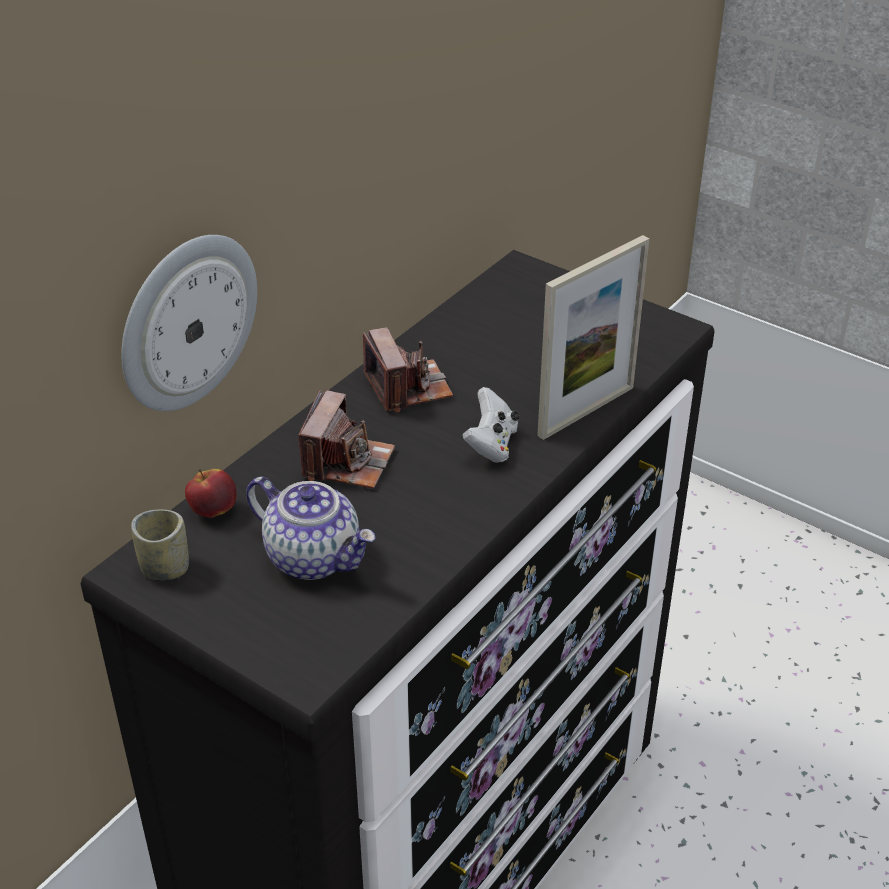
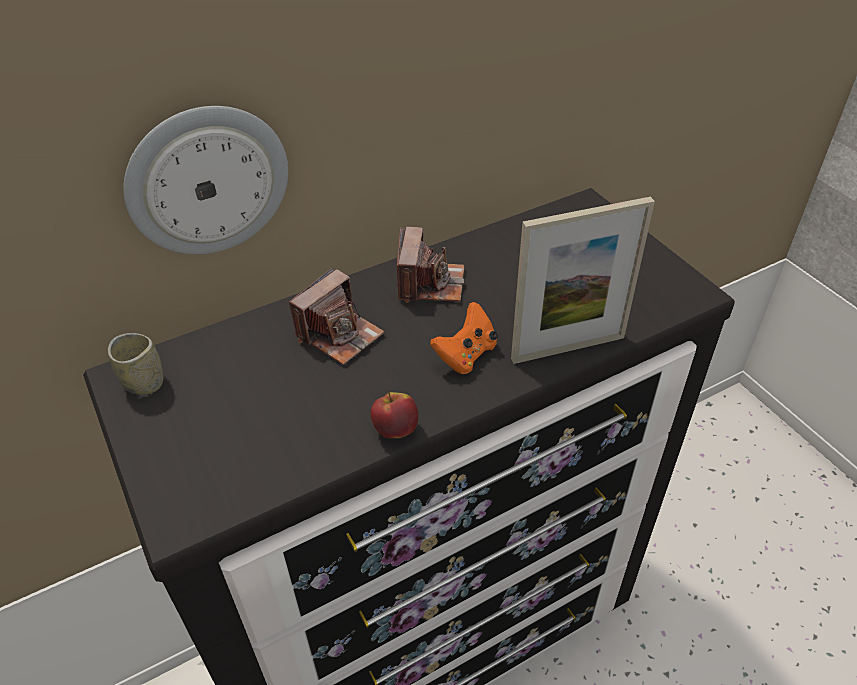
camera: 25 degrees right, 5 degrees up
(213, 511) = (212, 345): apple -> apple (395, 429)
(314, 557) = (258, 412): teapot -> none
(491, 445) = (466, 355): white game controller -> orange game controller

